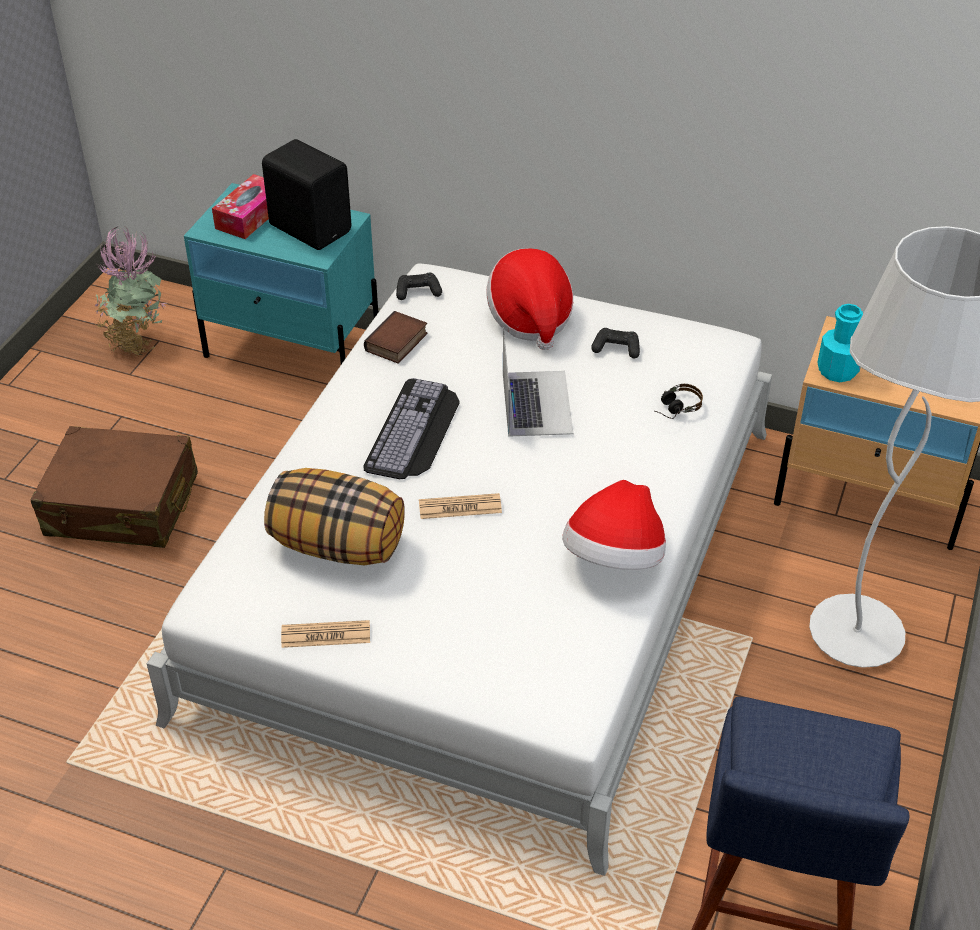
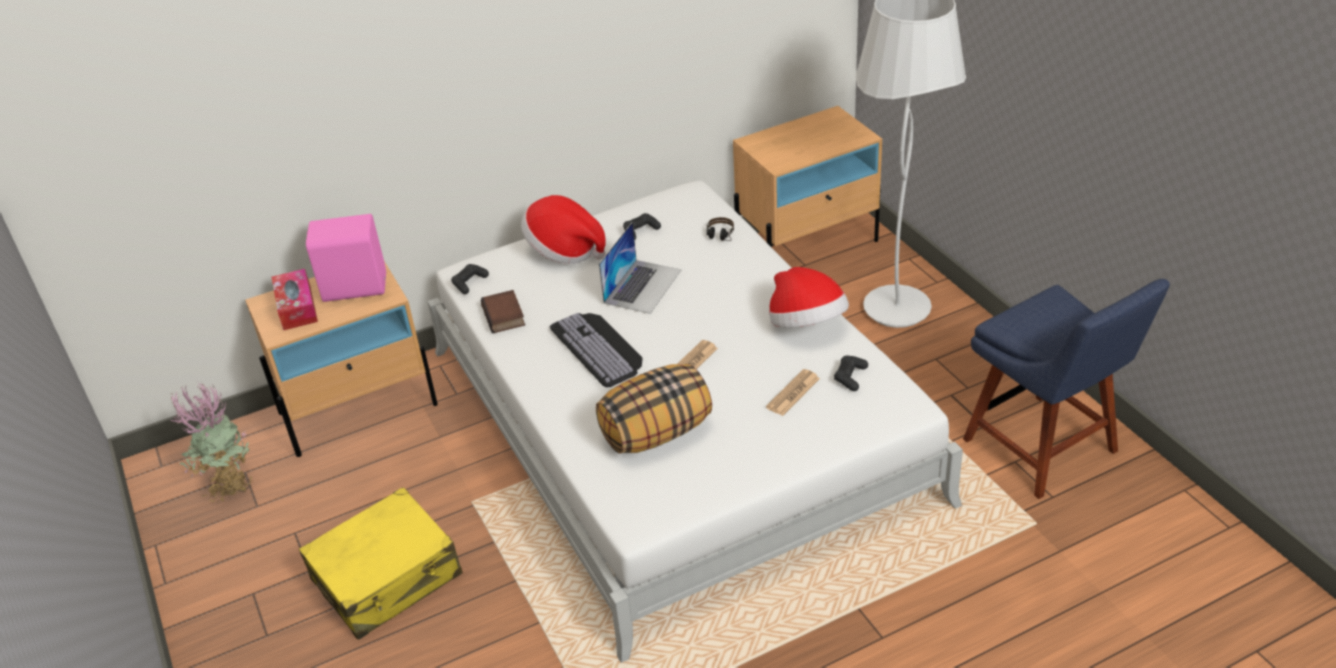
camera: 45 degrees left, 5 degrees down
(122, 505) = (387, 578): brown suitcase -> yellow suitcase
(293, 351) = (359, 408): turquoise nightstand -> beige nightstand
(311, 227) = (354, 286): black speaker -> pink speaker
(326, 635) = (728, 478): newspaper -> newspaper (793, 393)
(536, 402) = (642, 286): laptop -> laptop turned 75 degrees clockwise
(567, 641) = (850, 377): none -> black game controller
(837, 370) = (780, 160): turquoise bottle -> none

